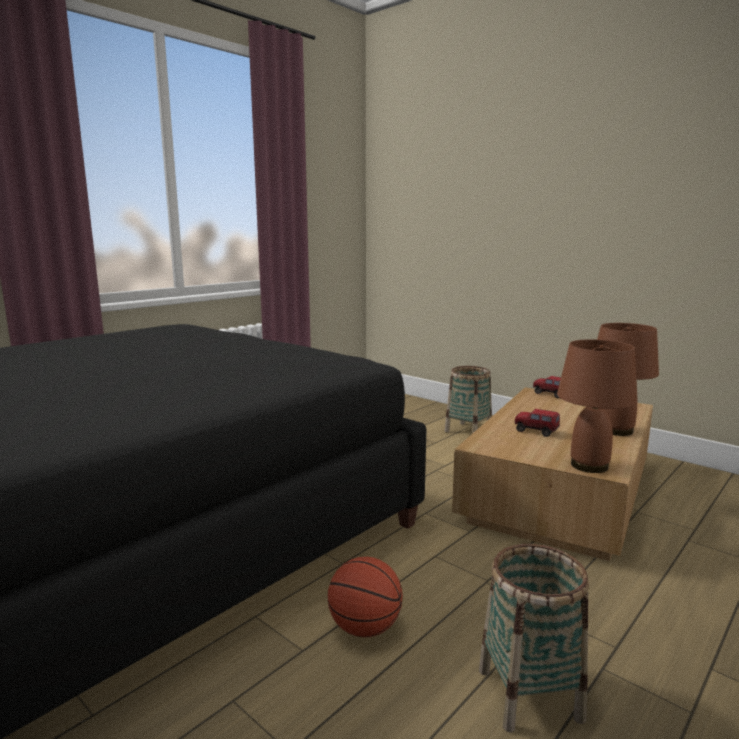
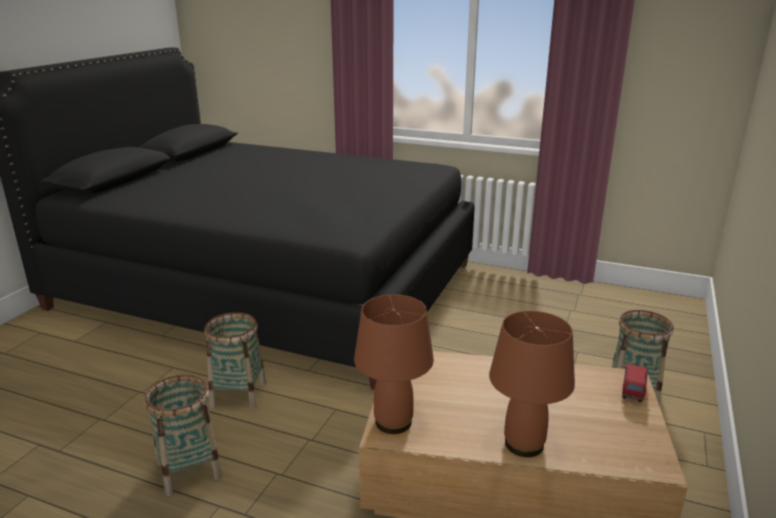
camera: 70 degrees right, 10 degrees up
(364, 628) = (239, 394): basketball -> basket
(536, 432) = (471, 387): toy truck -> none

